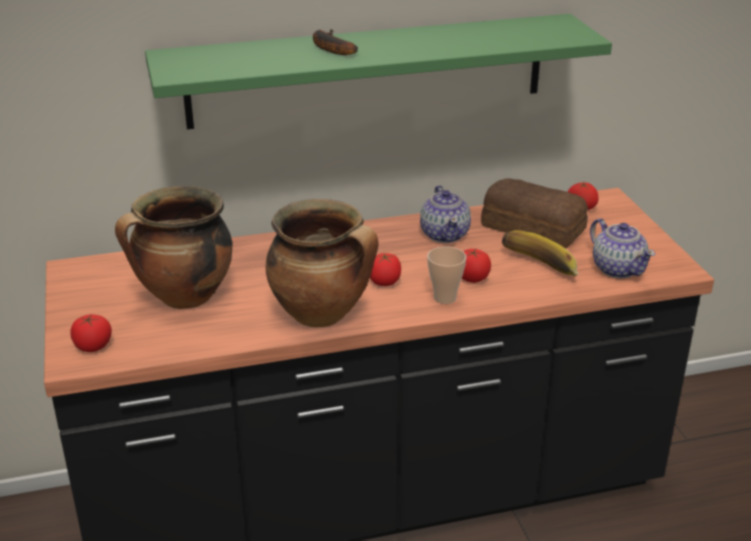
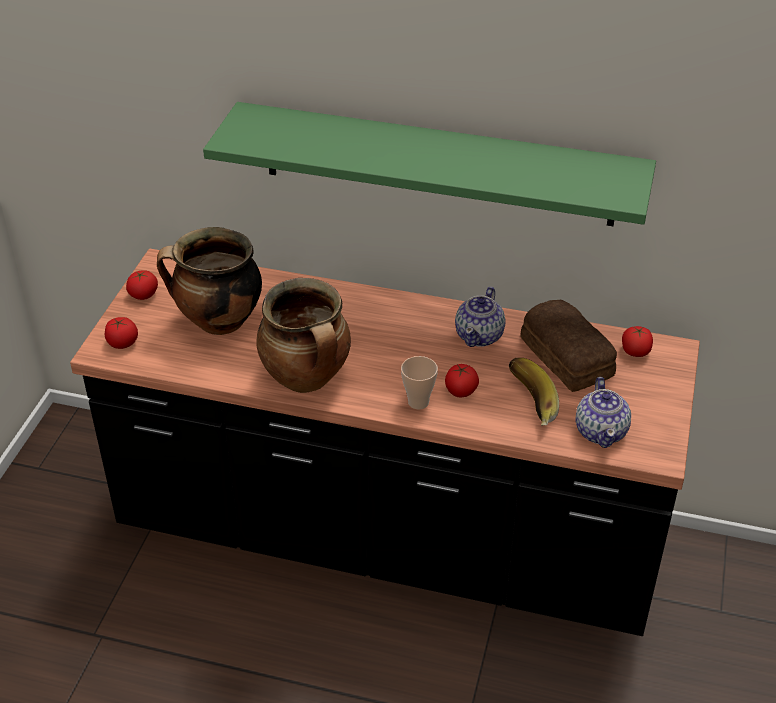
camera: 30 degrees right, 10 degrees up
(329, 48) = (382, 143): banana -> none
(384, 282) = (384, 366): tomato -> tomato (143, 295)

